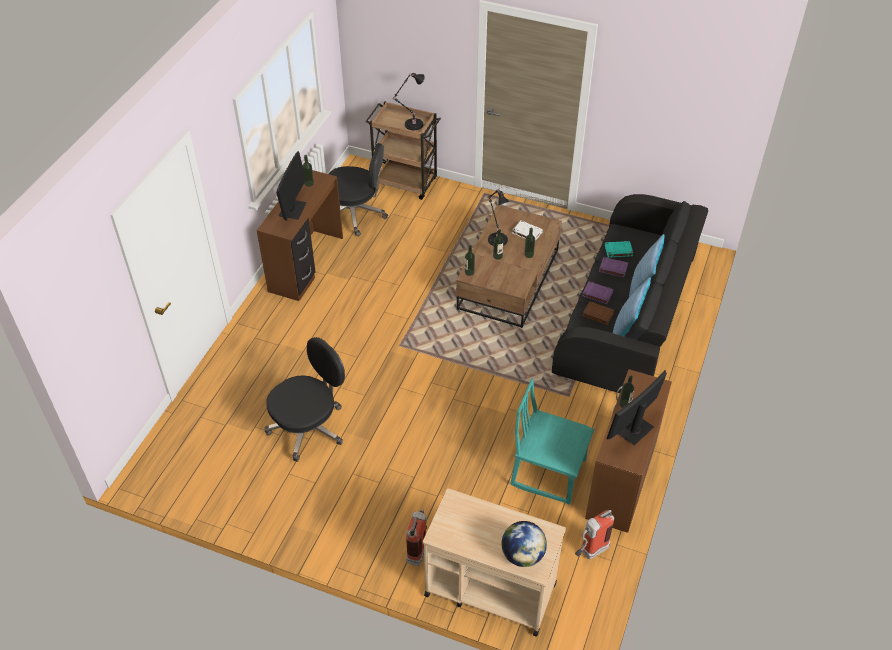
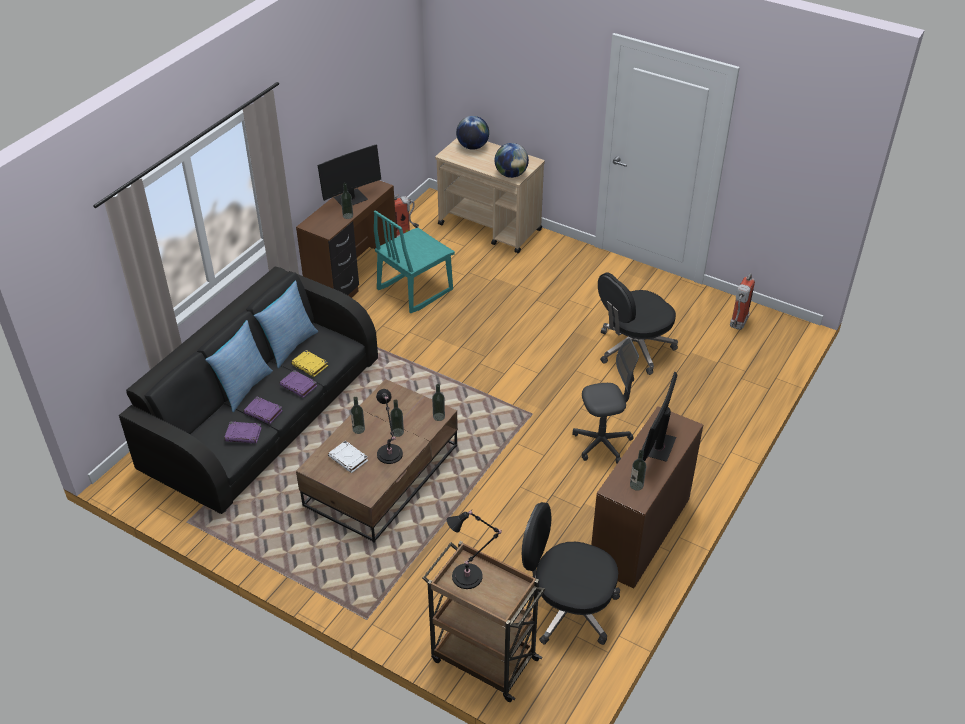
camera: 170 degrees left, 5 degrees down
(336, 327) = (602, 443): none -> grey office chair
(419, 549) = (541, 254): fire extinguisher -> fire extinguisher (737, 325)
(460, 505) = (511, 174): none -> globe
(548, 472) = (414, 290): turquoise chair -> turquoise chair turned 105 degrees clockwise
(597, 314) = (310, 365): brown book -> yellow book
(618, 251) = (244, 434): turquoise book -> purple book

